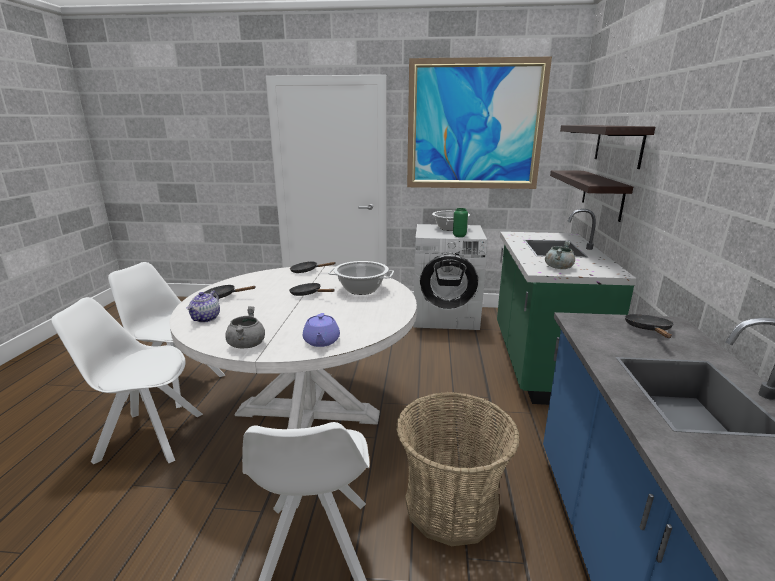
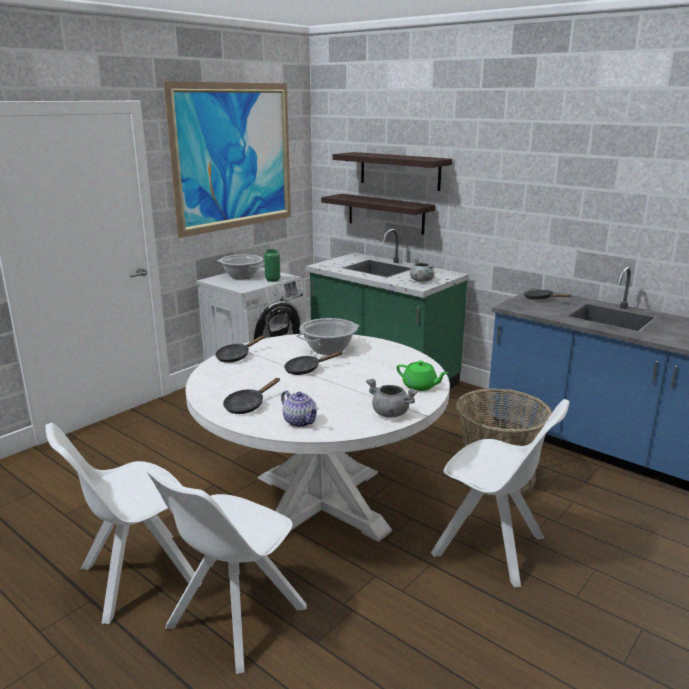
camera: 55 degrees left, 0 degrees up
(321, 341) = (420, 386): purple teapot -> green teapot

